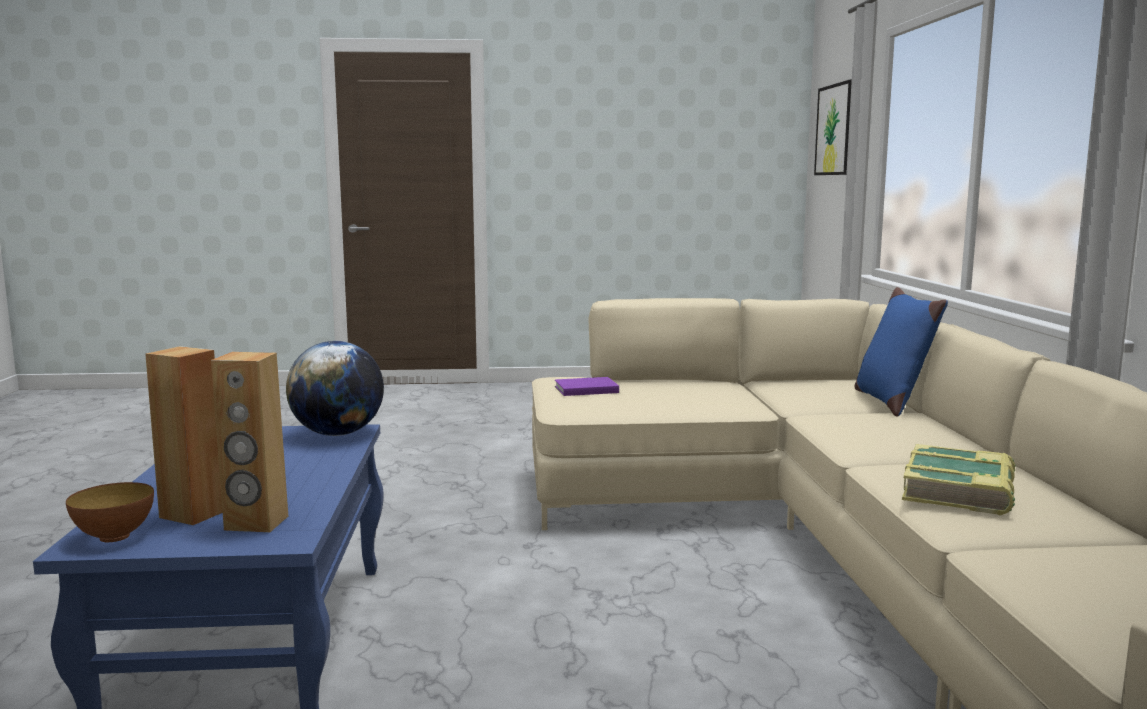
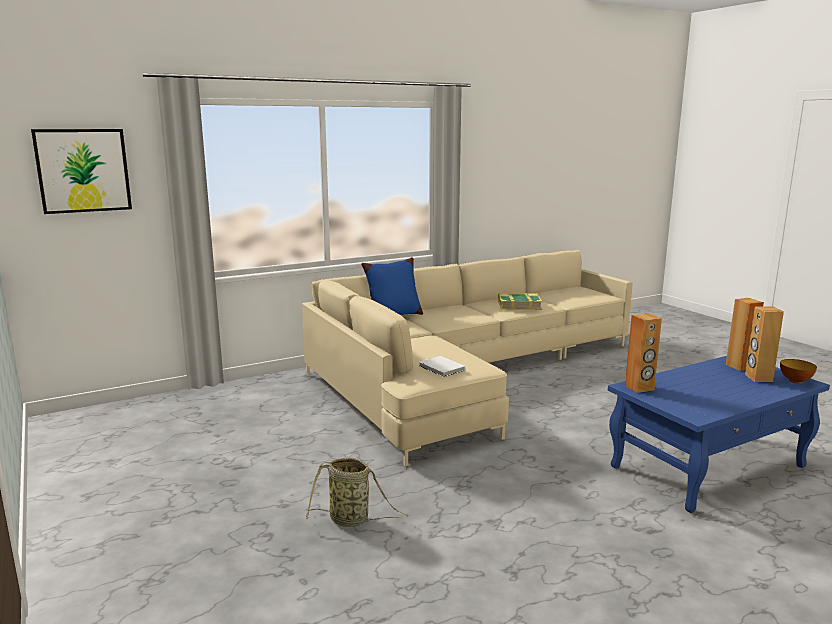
camera: 115 degrees left, 5 degrees up
(338, 434) = (639, 388): globe -> brown speaker
(465, 443) = (352, 520): none -> basket
(584, 389) = (441, 369): purple book -> white book

